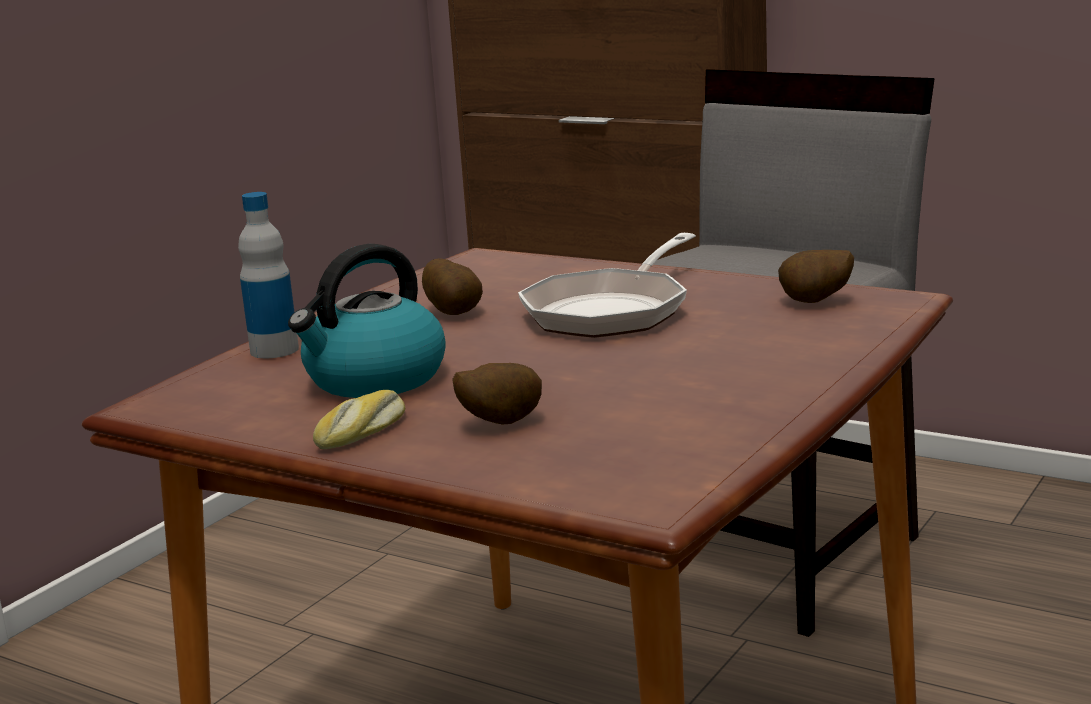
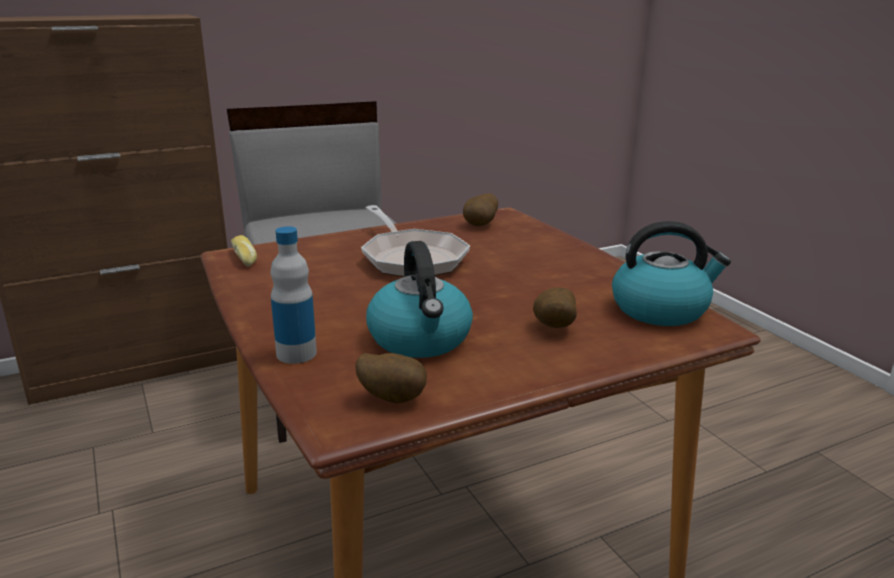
camera: 60 degrees left, 5 degrees up
(364, 432) = (516, 365): bread -> bread (245, 257)
(455, 312) = (331, 288): potato -> potato (393, 398)
(668, 462) = (661, 309): none -> kettle

